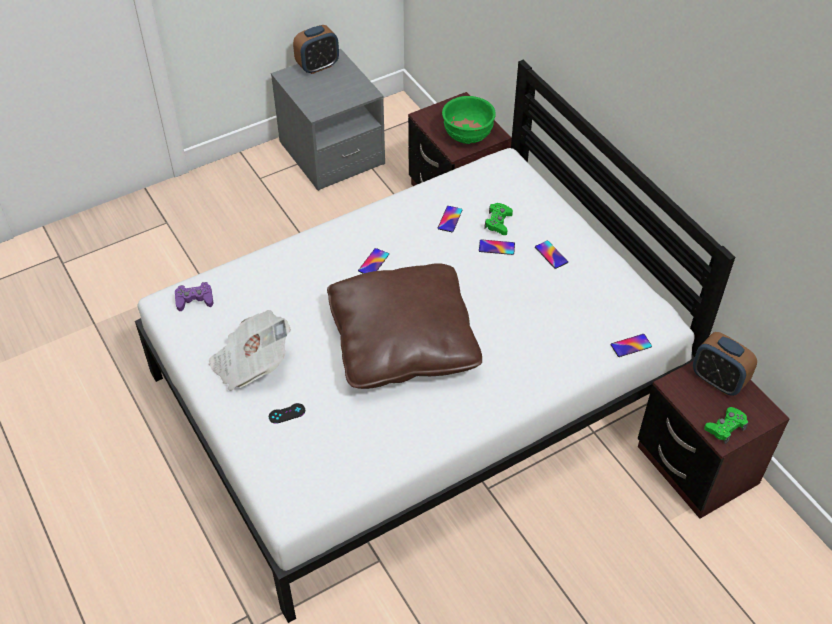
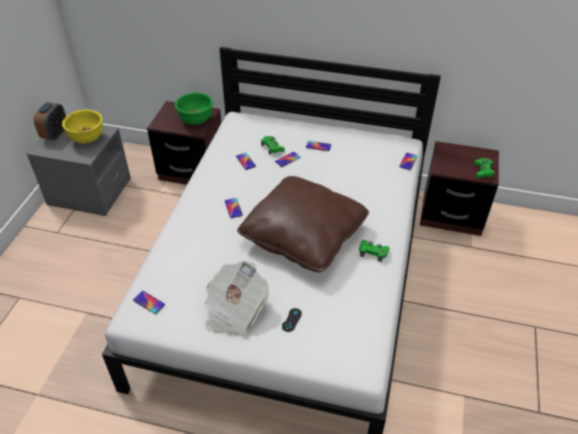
camera: 45 degrees left, 5 degrees down
(194, 300) = (148, 302): purple game controller -> phone
(340, 91) = (87, 139): none -> yellow bowl
(447, 413) = (373, 252): none -> green game controller
(718, 380) = (454, 154): alarm clock -> none

